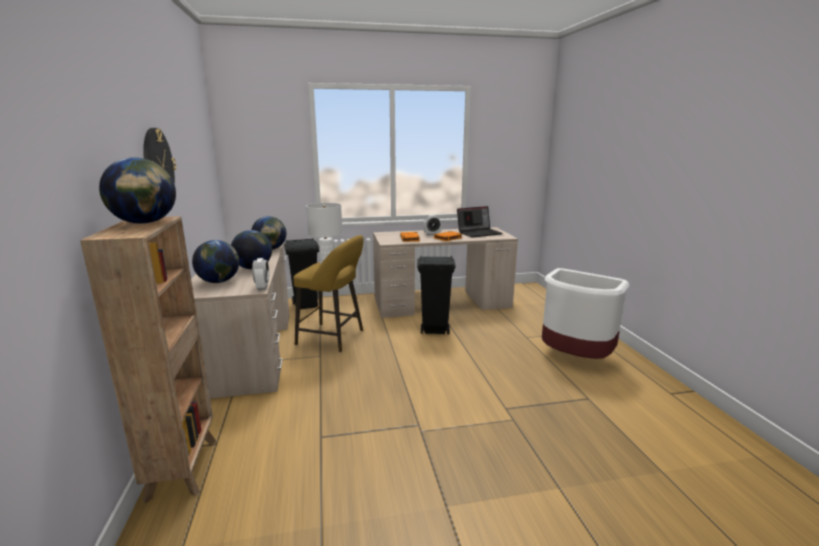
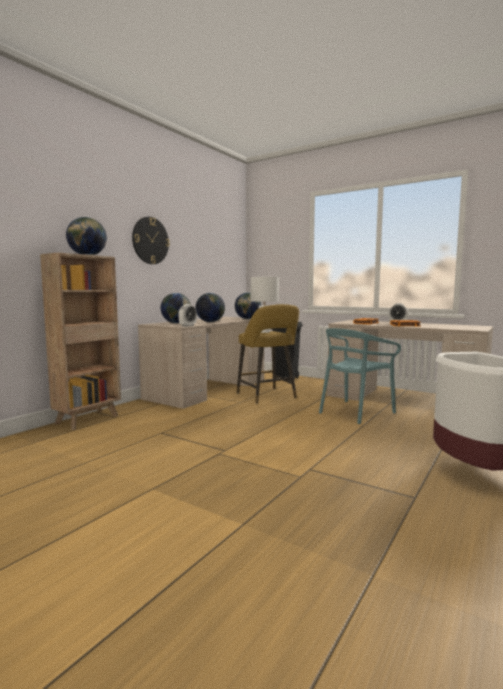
camera: 45 degrees right, 10 degrees down
(434, 330) = (355, 412): black trash can -> turquoise chair
(479, 233) = (453, 326): laptop -> none

